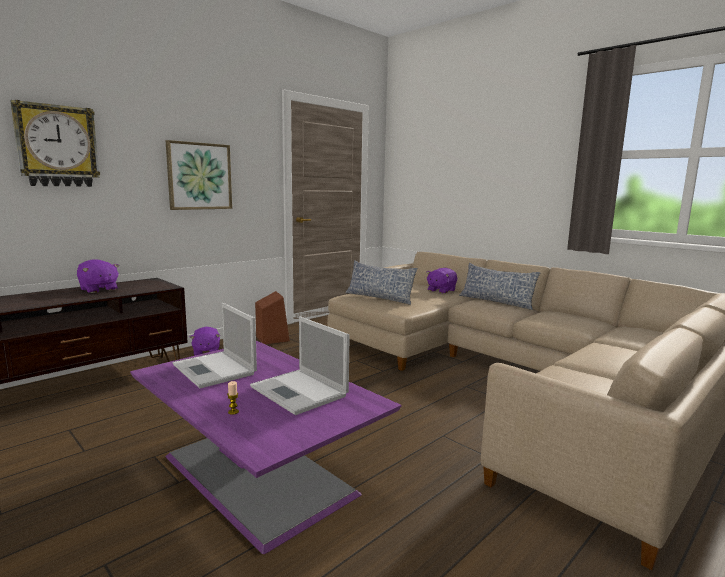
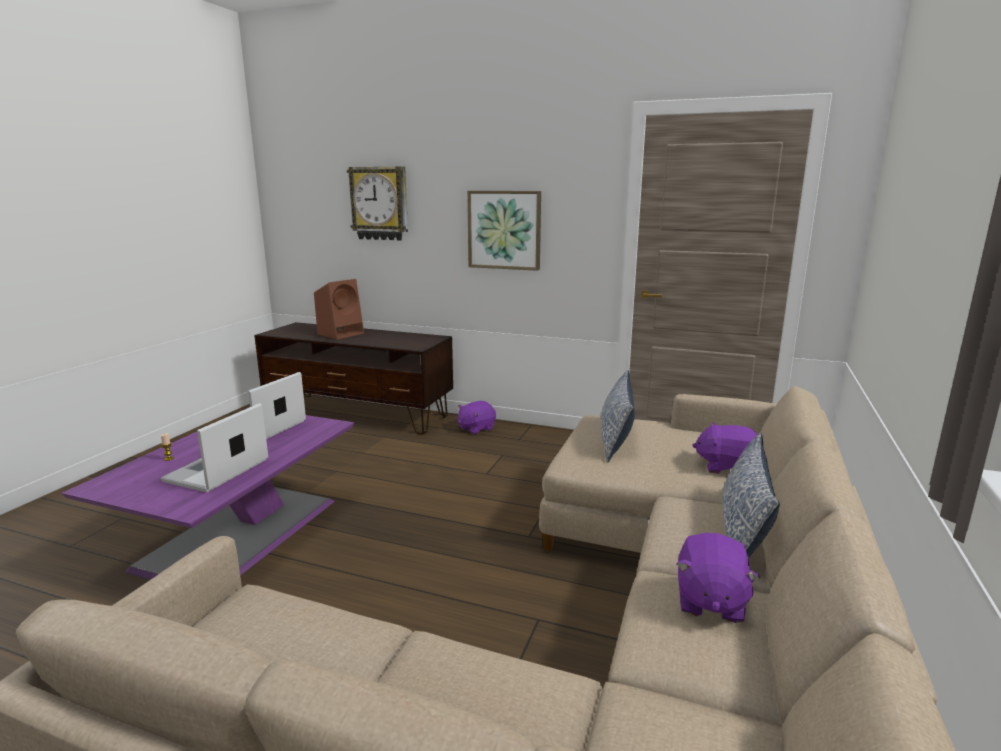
camera: 65 degrees right, 5 degrees up
(98, 289) = (383, 336): purple plush toy -> purple plush toy (709, 601)
(272, 338) = (554, 442): brown speaker -> brown speaker (341, 333)

